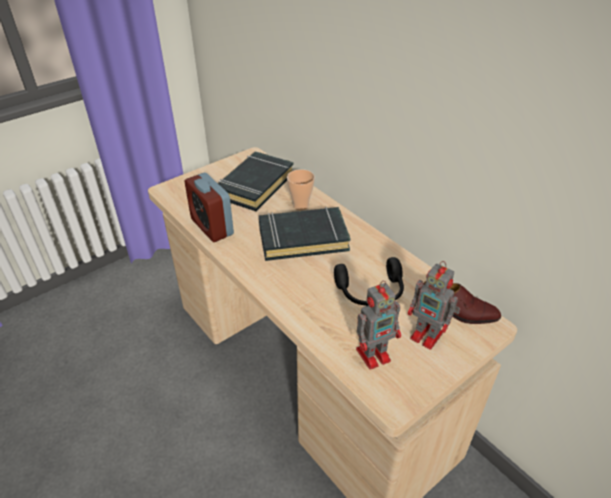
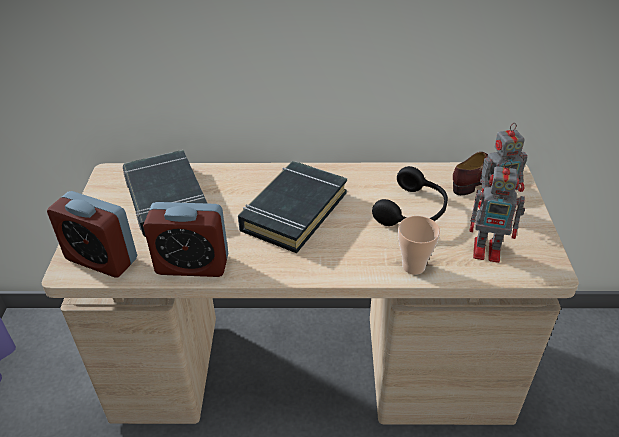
camera: 50 degrees left, 0 degrees up
(184, 194) = (101, 259): none -> alarm clock
(300, 205) = (242, 186): cup -> cup (413, 266)
(374, 354) = (488, 250): toy robot -> toy robot turned 90 degrees clockwise

